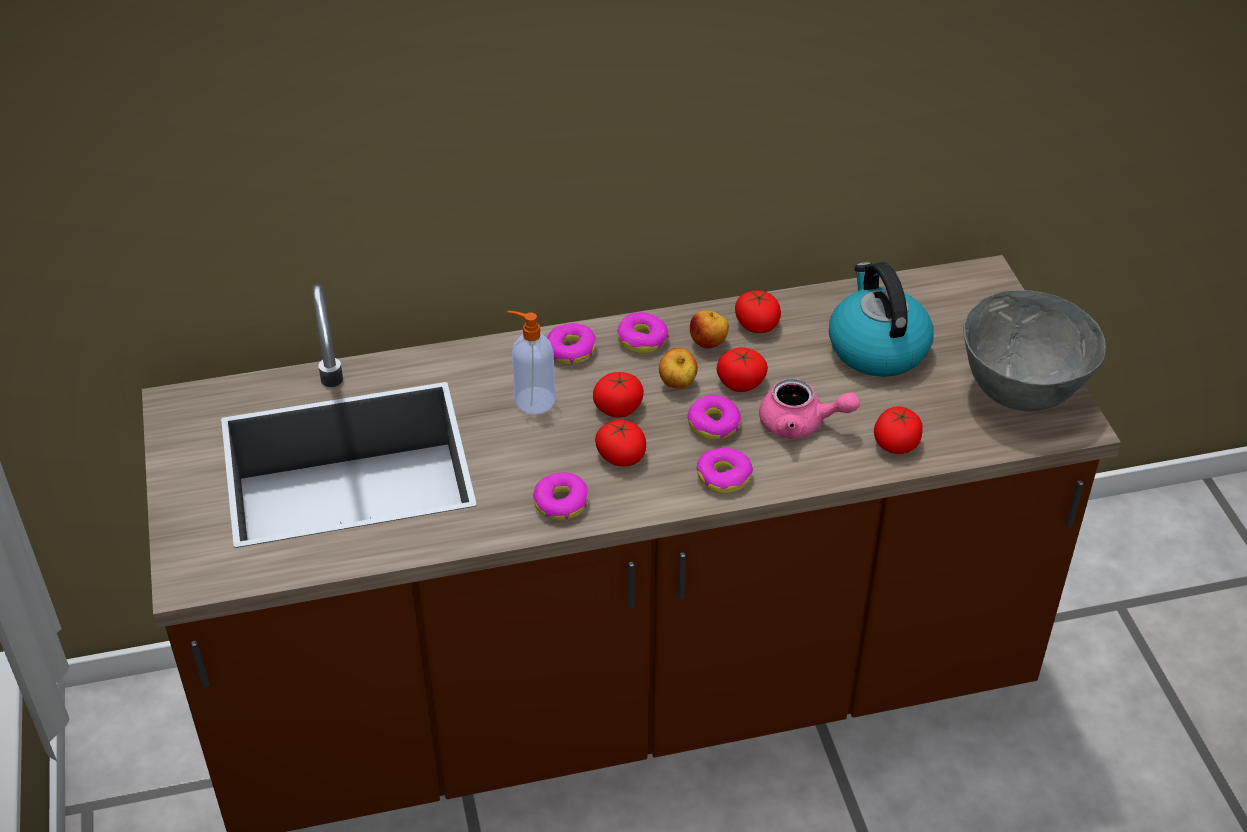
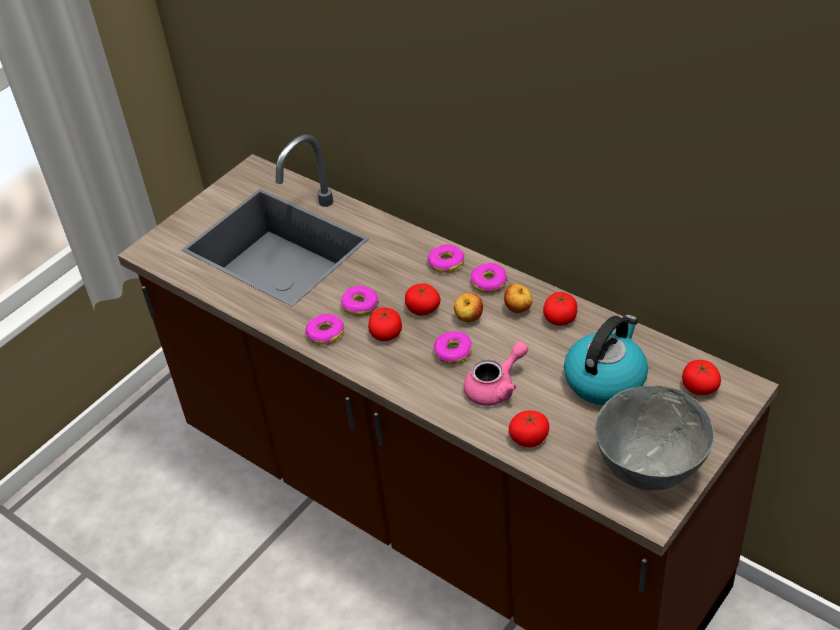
camera: 55 degrees right, 0 degrees up
(533, 400) = (391, 275): soap dispenser -> none
(724, 477) = (415, 382): donut -> donut (360, 306)
(741, 382) = (501, 342): tomato -> tomato (699, 387)
(801, 424) = (496, 387): pink teapot -> pink teapot turned 105 degrees counterclockwise

